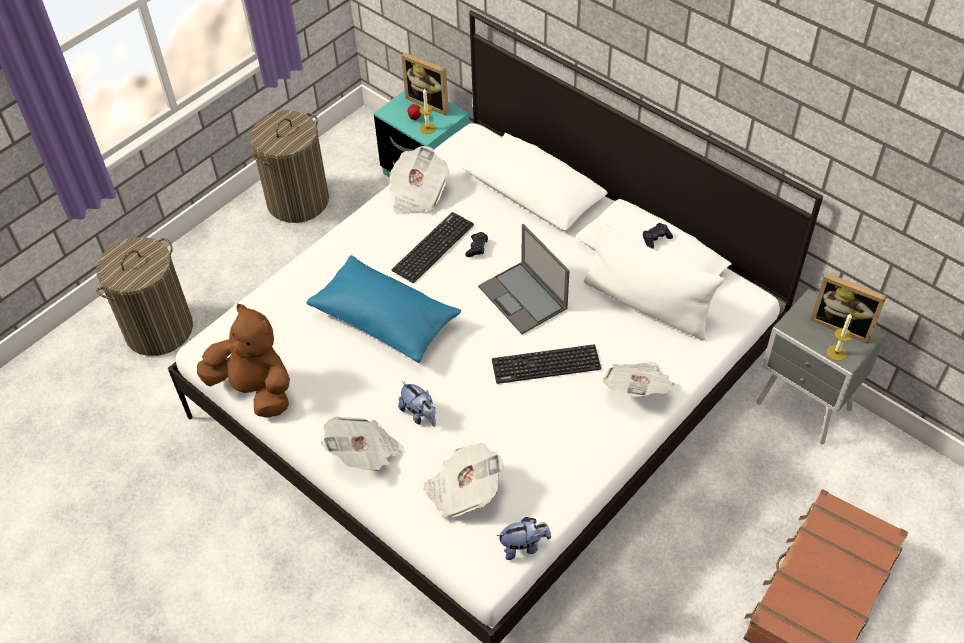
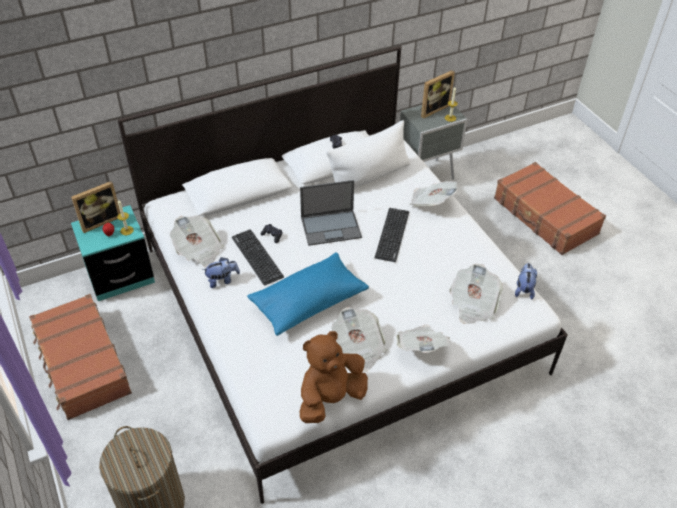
camera: 70 degrees left, 5 degrees down
(297, 201) = (82, 364): laundry basket -> brown suitcase
(336, 391) = (359, 348): none -> newspaper
(419, 414) = (401, 308): plush toy -> plush toy (222, 280)

